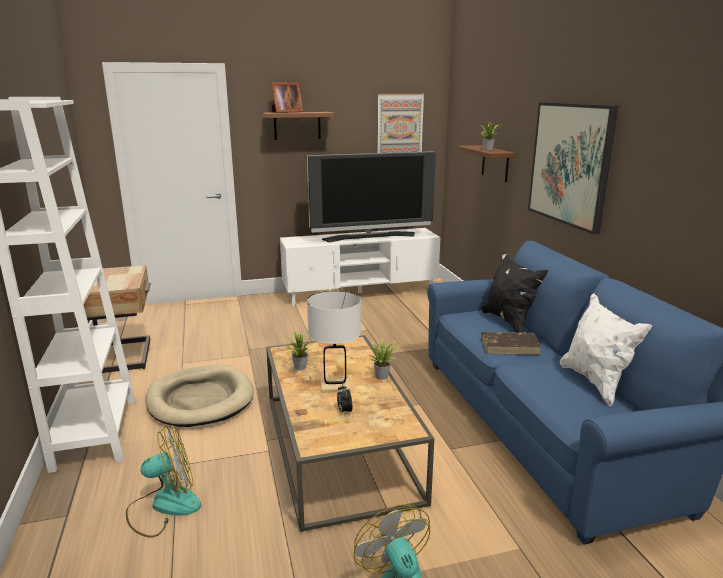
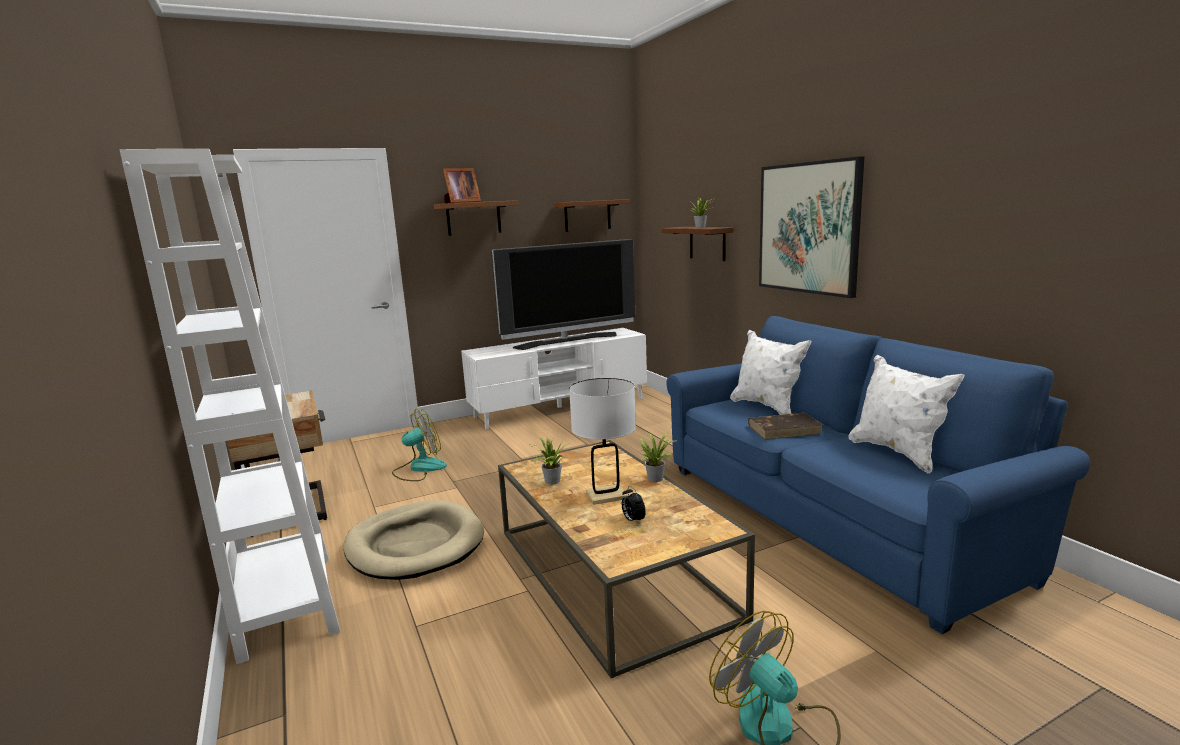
camera: 10 degrees left, 5 degrees down
(164, 506) = (418, 678): fan -> fan (419, 468)
(399, 127) = (587, 215): picture -> brown shelf
(509, 322) = (767, 407): black pillow -> white pillow

